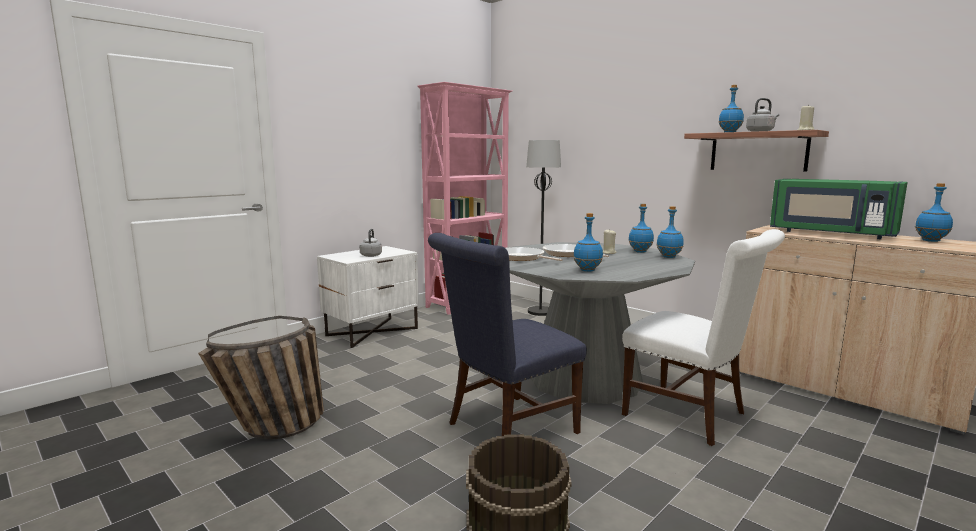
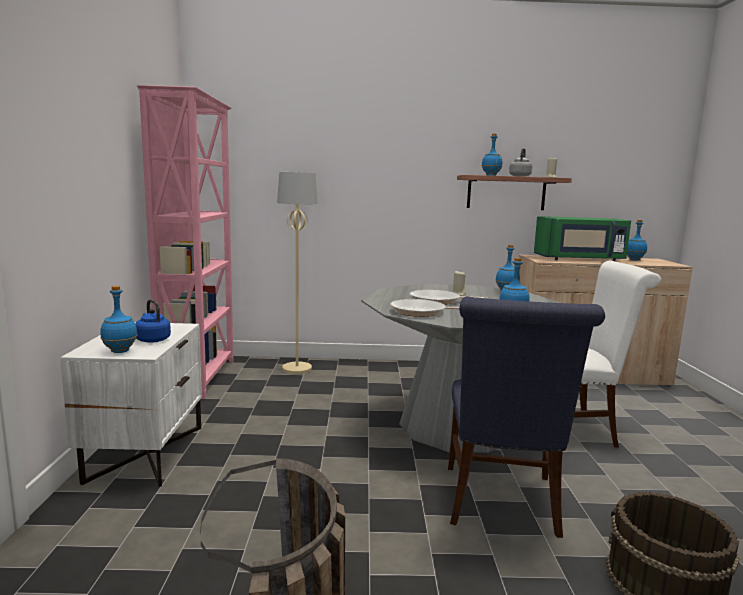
camera: 45 degrees left, 0 degrees up
(371, 255) = (152, 339): grey kettle -> blue kettle
(540, 312) = (297, 369): black floor lamp -> beige floor lamp
(640, 252) = (472, 289): blue bottle -> blue bottle (119, 351)

